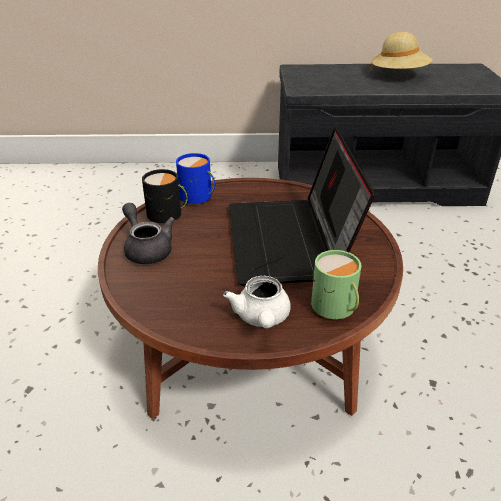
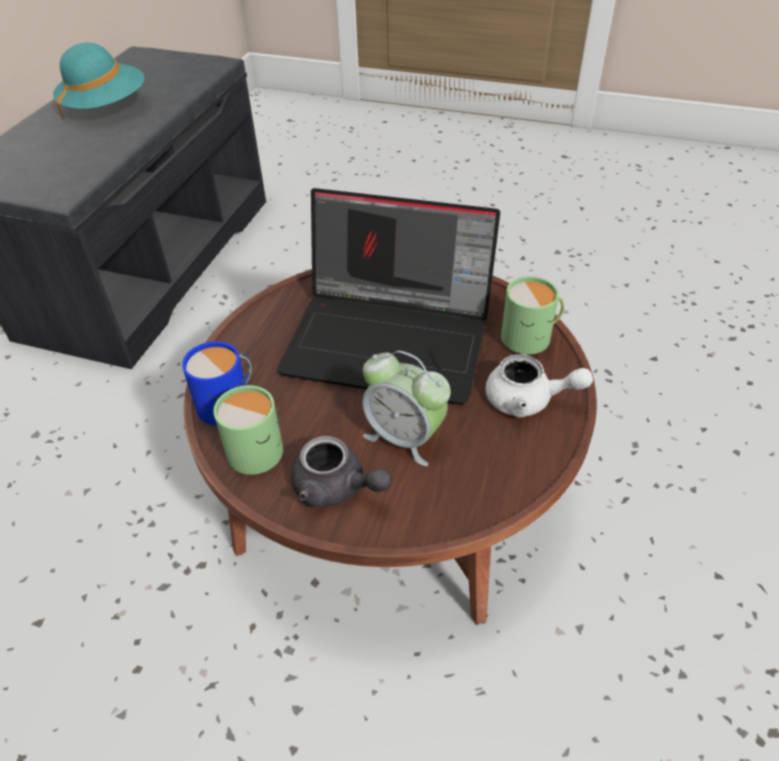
camera: 70 degrees left, 10 degrees up
(147, 248) = (337, 488): grey teapot -> grey teapot turned 135 degrees counterclockwise
(168, 214) = (259, 447): black mug -> green mug
(198, 266) = (404, 437): none -> alarm clock
(398, 75) = (106, 108): beige hat -> turquoise hat

